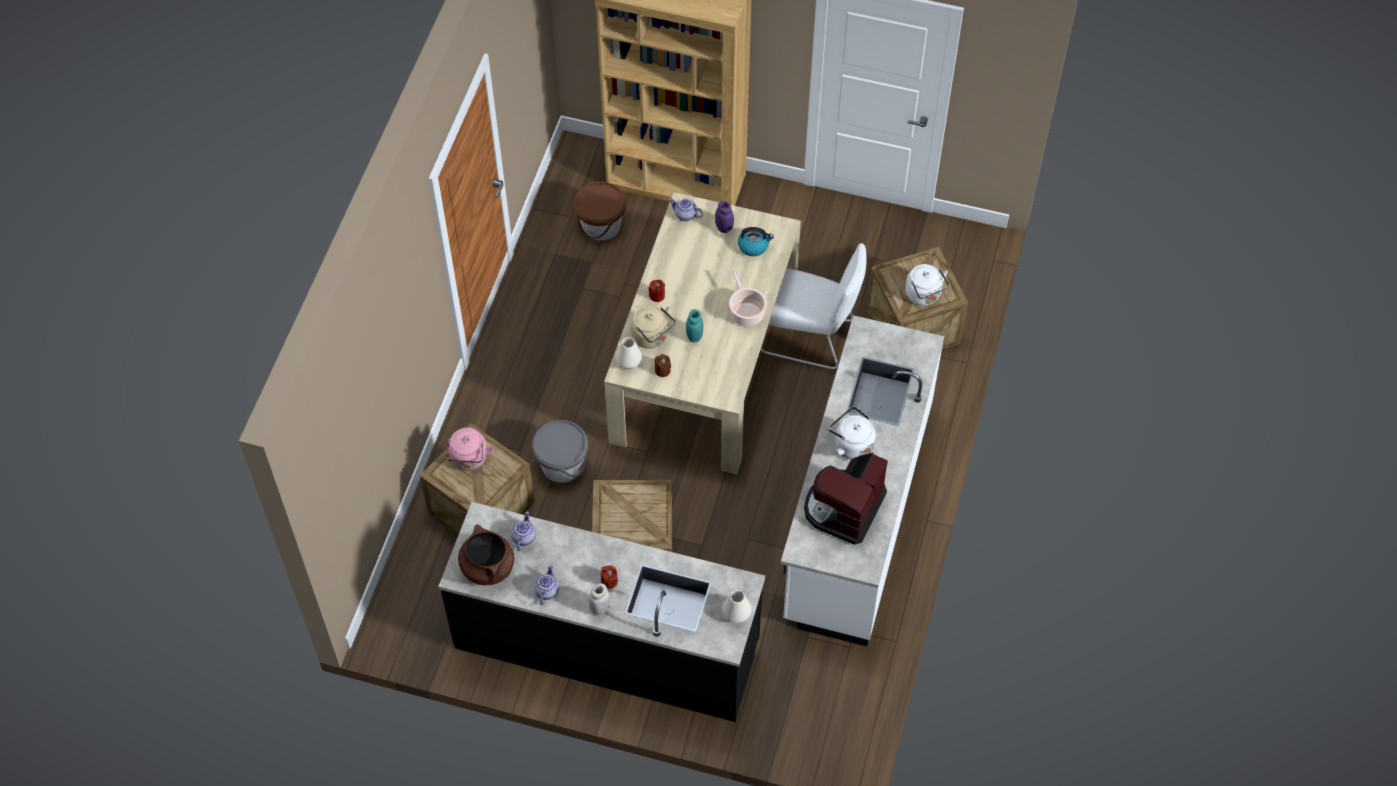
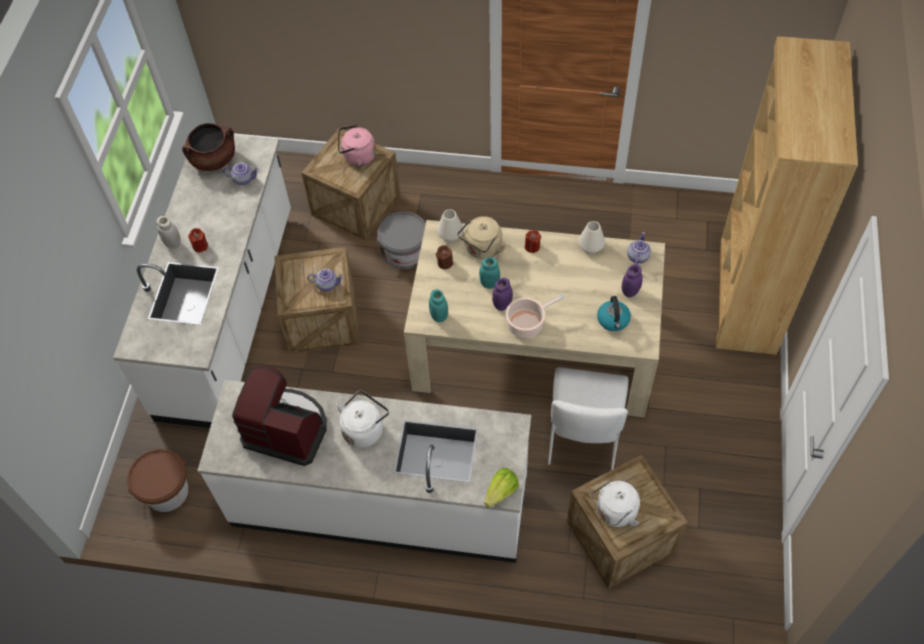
camera: 85 degrees right, 0 degrees up
(546, 591) = (190, 203): teapot -> teapot (327, 284)
(601, 225) = (674, 243): brown bucket -> brown bucket (167, 492)
(607, 644) = (229, 313): black counter -> white counter
(721, 329) = (502, 305): none -> purple jar
(725, 382) = (439, 316): none -> turquoise jar
(736, 614) = (165, 349): white vase -> white vase (590, 247)
(926, 347) = (501, 492): none -> lettuce

